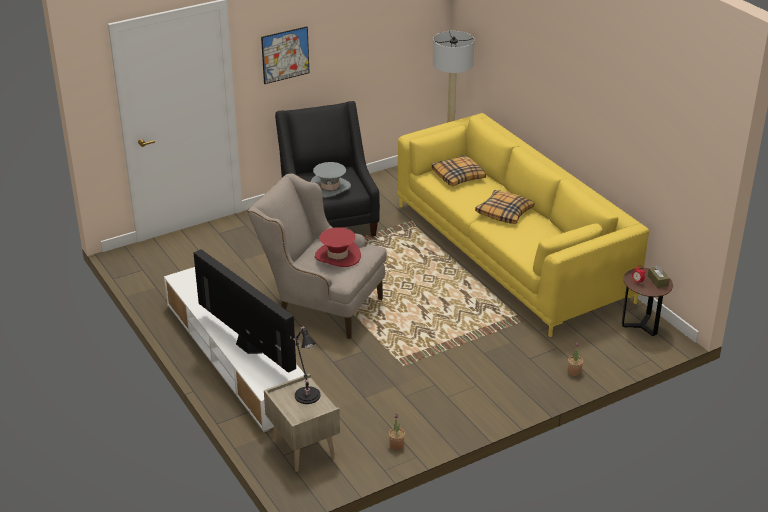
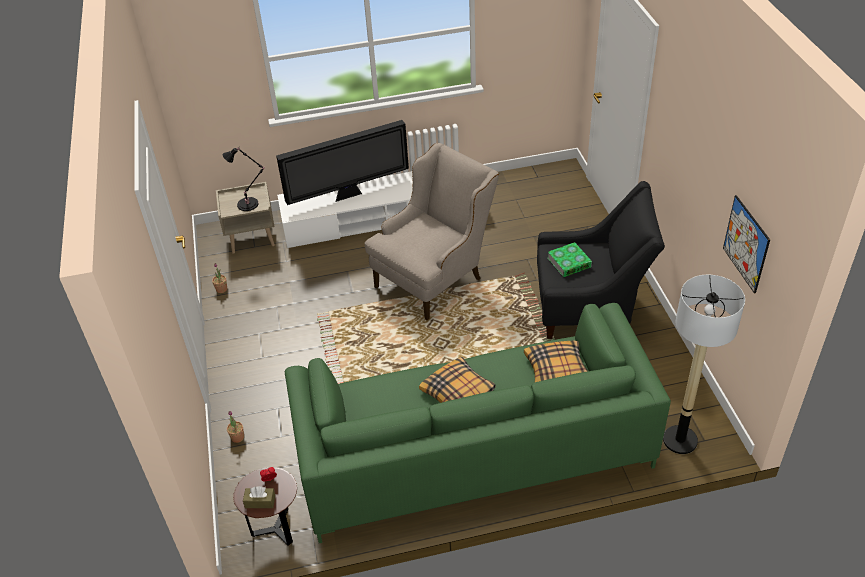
camera: 110 degrees right, 10 degrees up
(285, 55) = (674, 140): picture -> picture (746, 244)
(330, 188) = (569, 262): grey hat -> book
(338, 256) = (417, 238): red hat -> none
(510, 252) = (473, 451): yellow sofa -> green sofa

